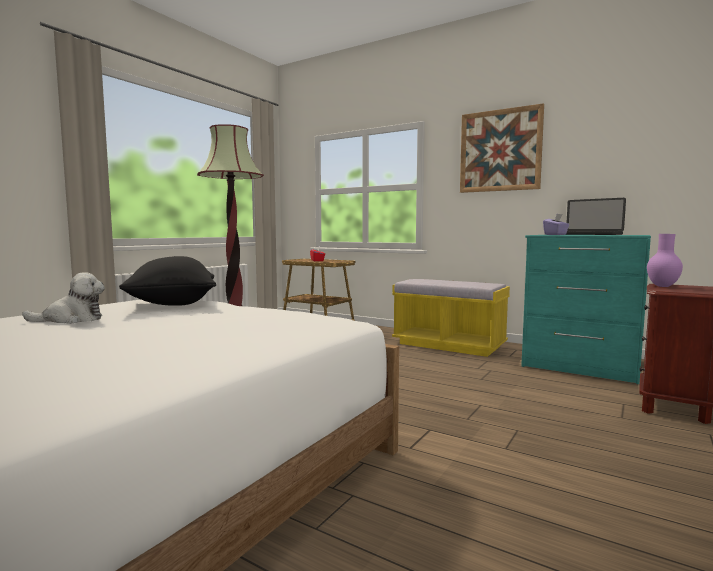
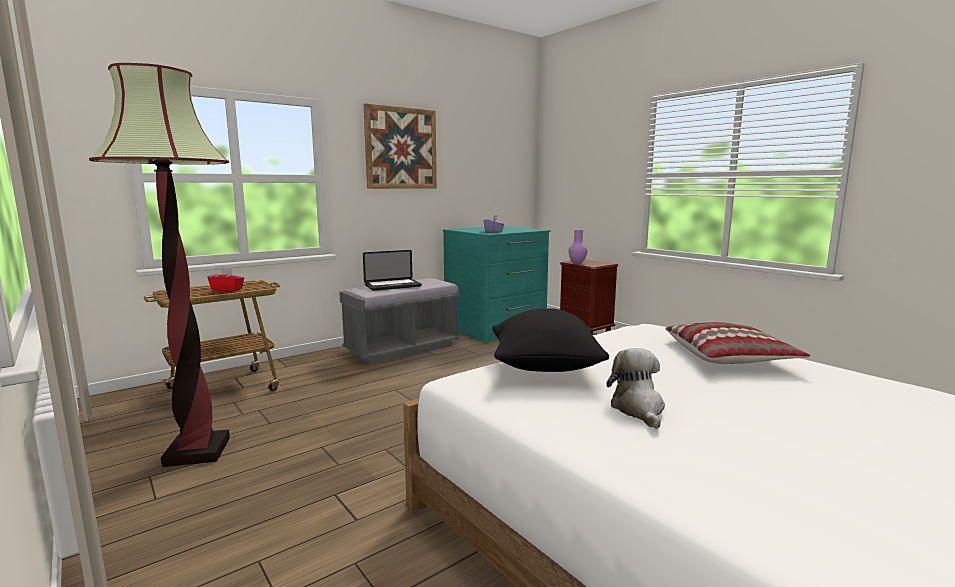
camera: 70 degrees left, 5 degrees up
(200, 334) = (730, 356): none -> pillow
(448, 345) = (402, 349): yellow bench -> grey bench
(588, 234) = (484, 228): laptop -> laptop (393, 286)

